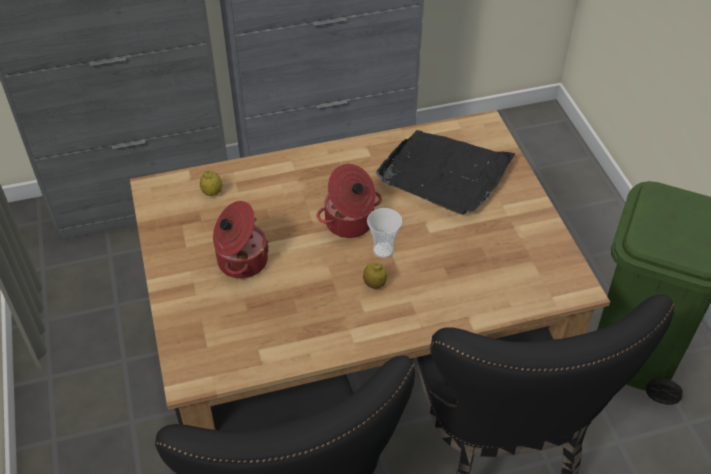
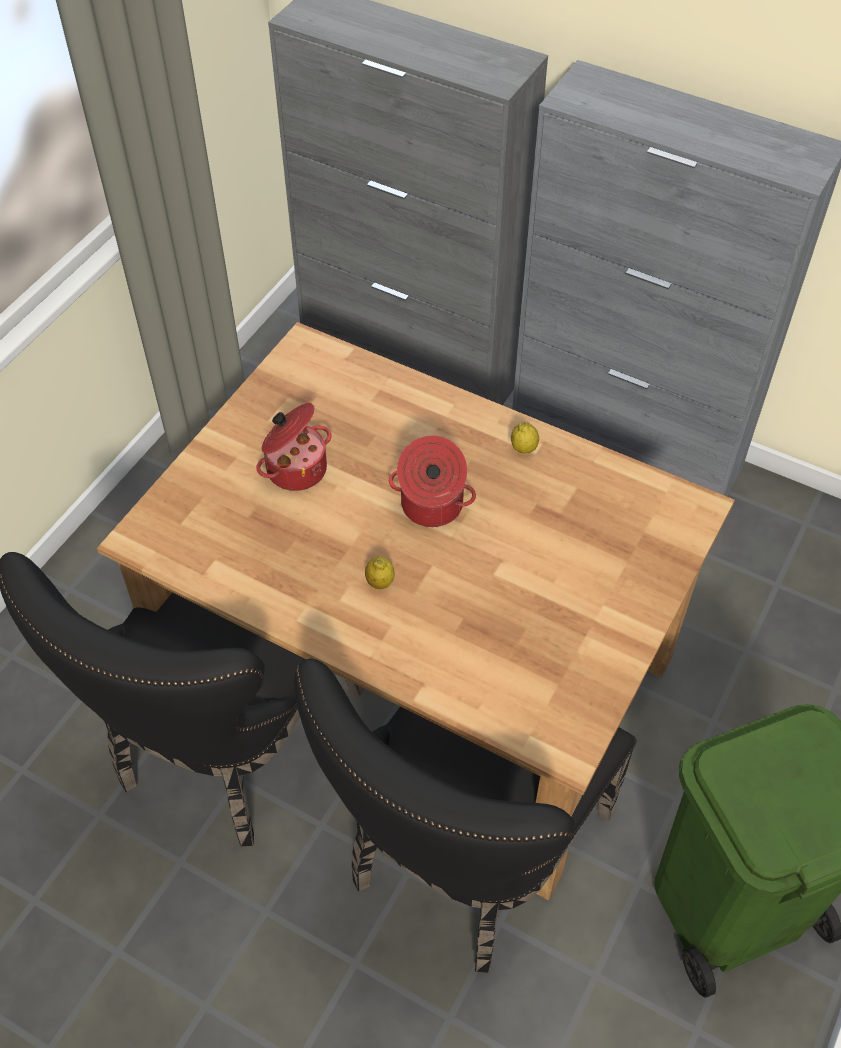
camera: 45 degrees right, 5 degrees up
(212, 192) = (348, 385): lemon -> lemon (524, 448)
(383, 250) = (428, 556): cup -> none
(444, 174) = (584, 528): black tray -> none

